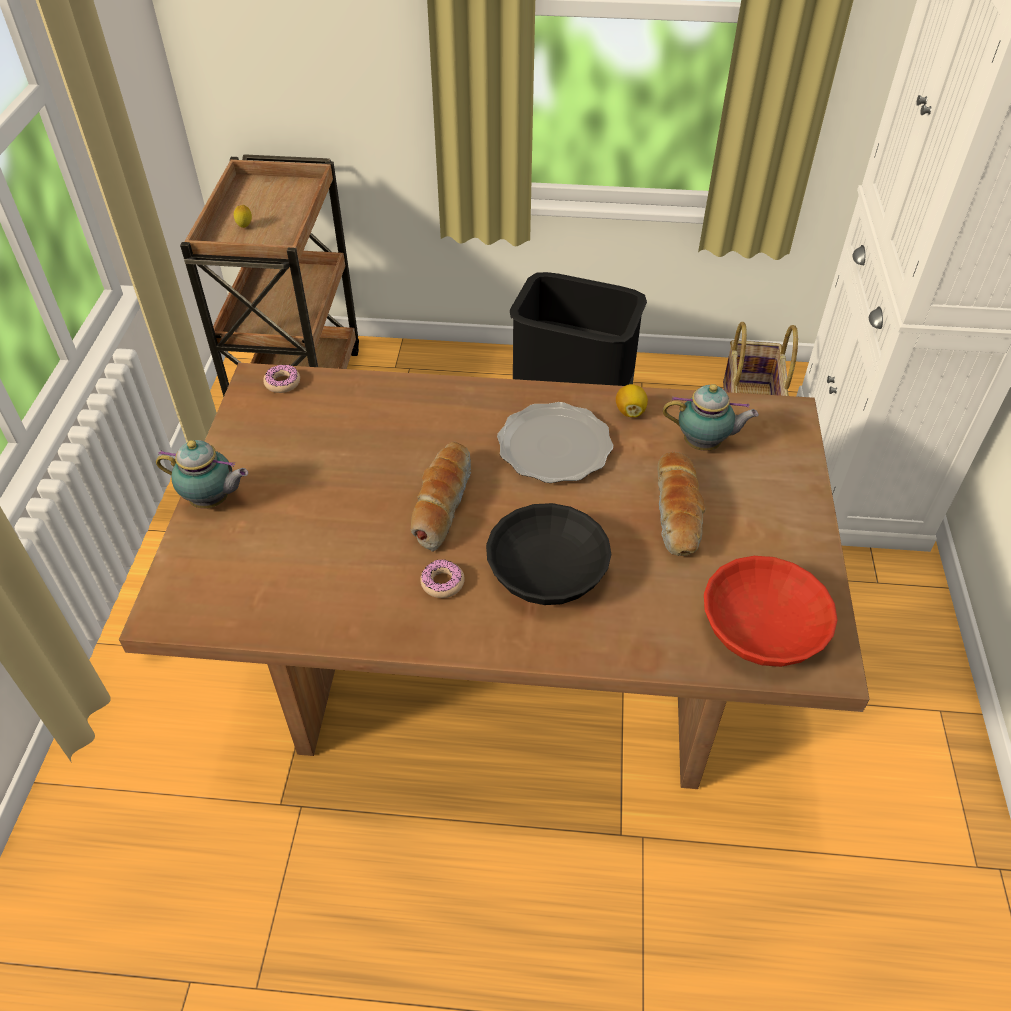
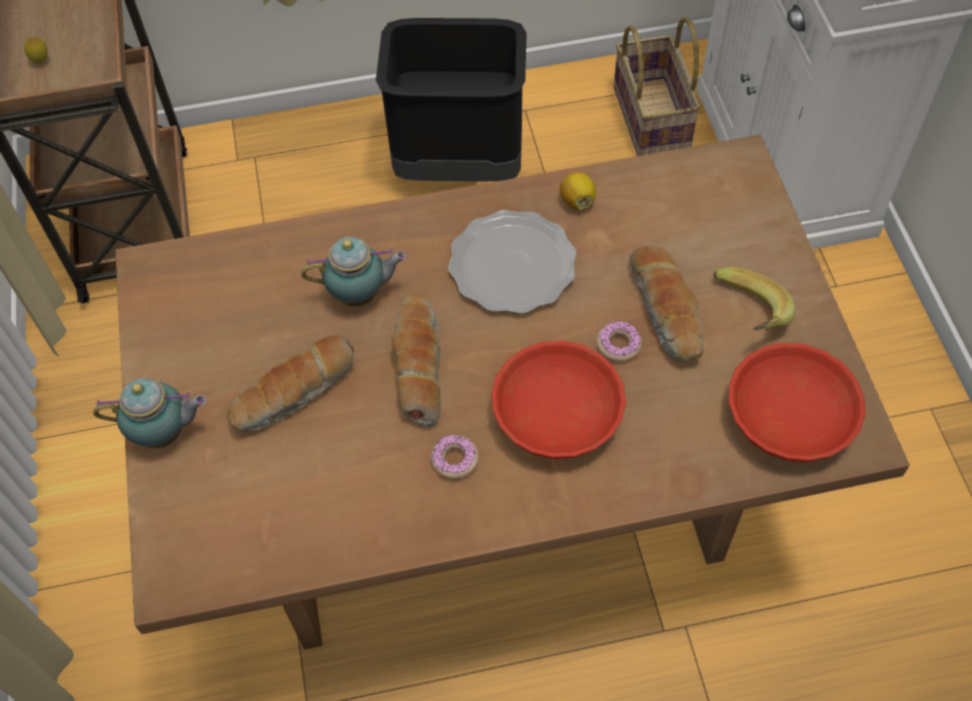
camera: 15 degrees left, 10 degrees up
(282, 383) = (179, 263): donut -> donut (618, 345)
(332, 498) = (296, 393): none -> bread
(547, 570) = (557, 415): black bowl -> red bowl
(704, 444) = (667, 222): teapot -> teapot (361, 294)
(750, 534) = (745, 315): none -> banana

